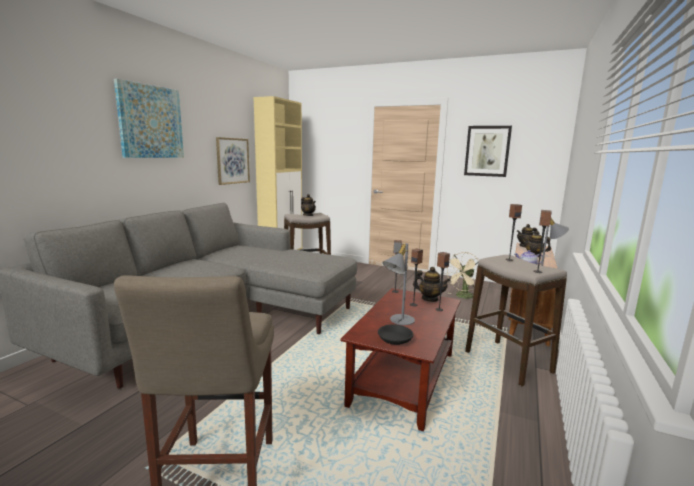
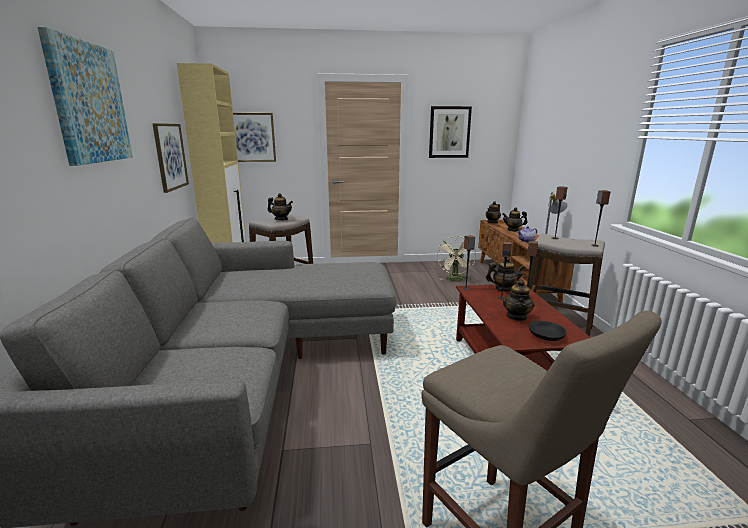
camera: 30 degrees left, 5 degrees up
(316, 151) = (250, 137): none -> picture
(398, 320) = (517, 317): grey table lamp -> teapot

